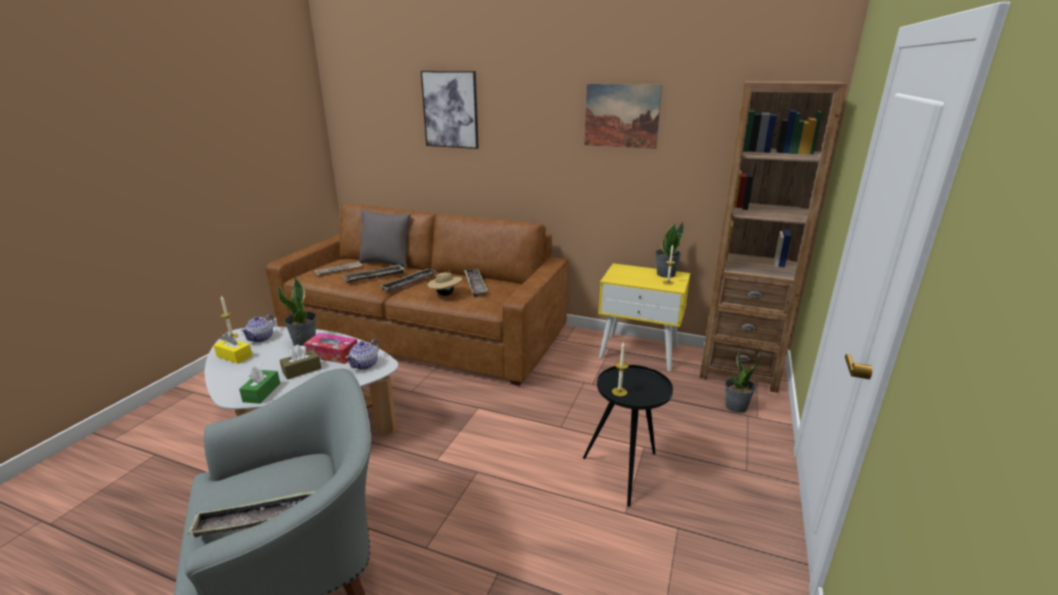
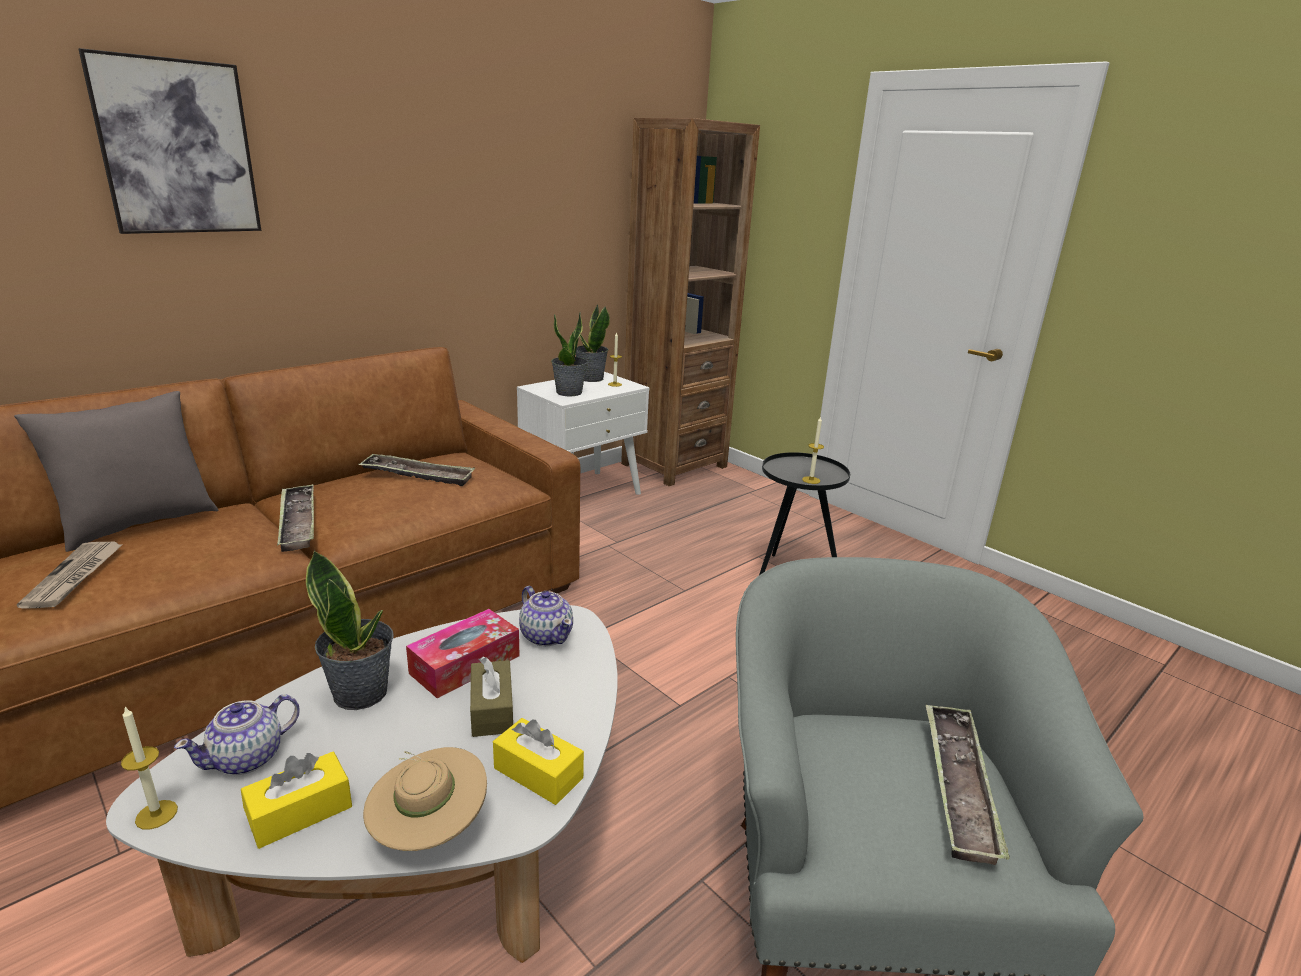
camera: 65 degrees left, 0 degrees up
(261, 338) = (248, 758): teapot -> teapot turned 90 degrees clockwise
(262, 392) = (538, 773): green tissue box -> yellow tissue box
(375, 277) = (207, 545): tray -> none
(445, 294) = (418, 503): beige hat -> beige hat (429, 830)
(621, 116) = (504, 162): picture -> none
(639, 352) = (583, 493): yellow nightstand -> white nightstand
(736, 407) = (732, 491): potted plant -> potted plant (569, 392)

